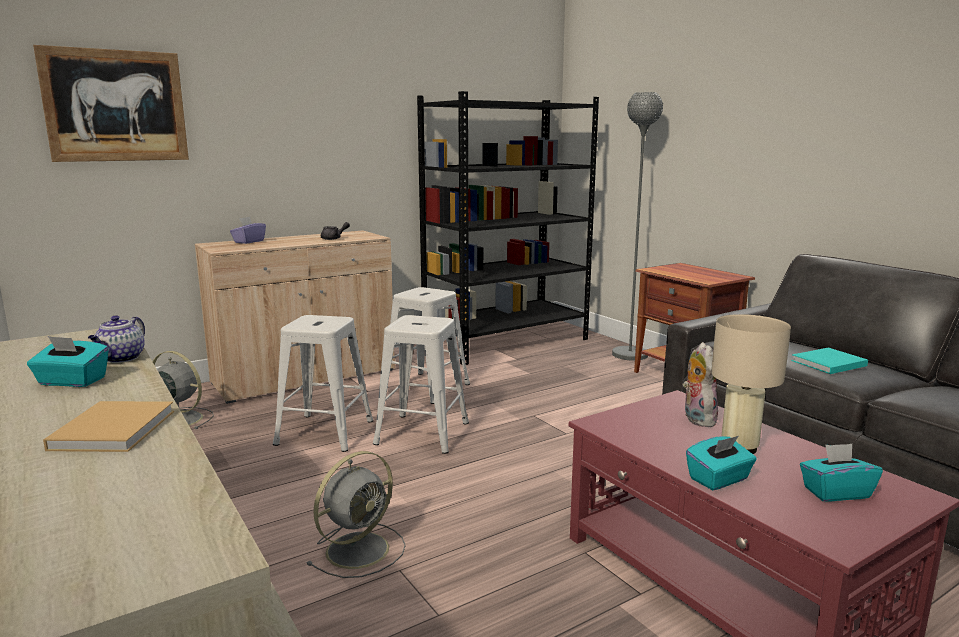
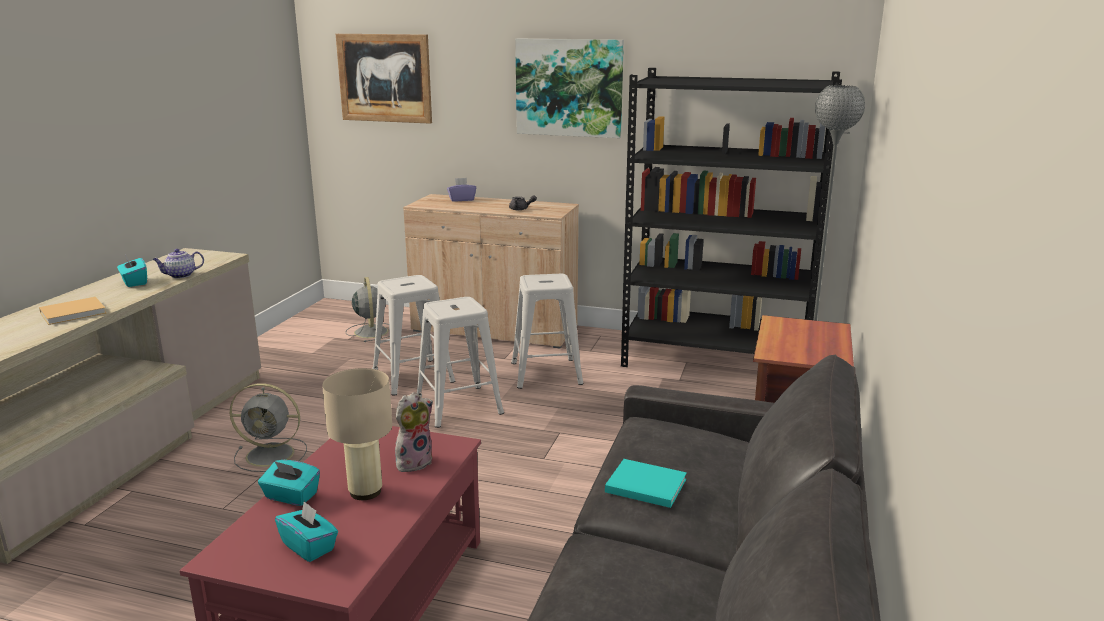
camera: 50 degrees right, 5 degrees up
(344, 115) = (569, 87): none -> picture

